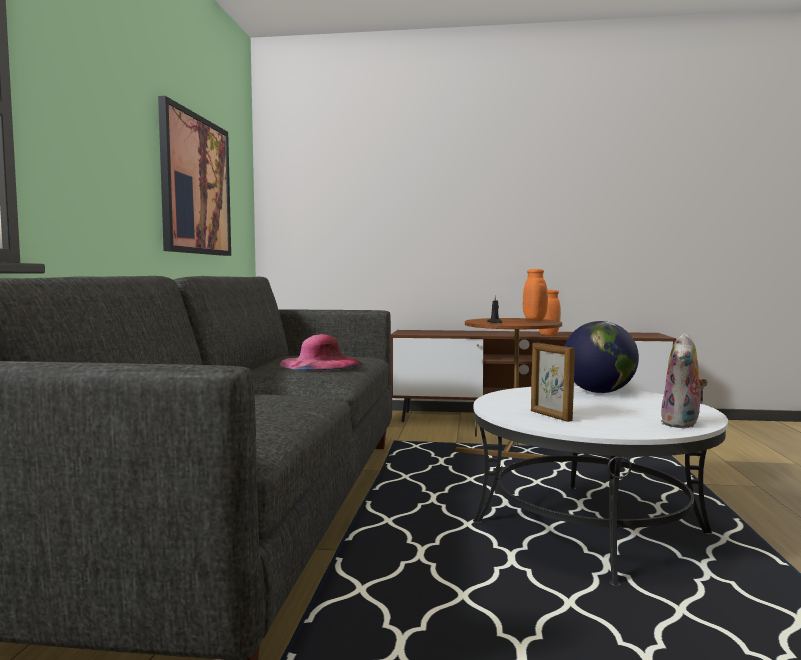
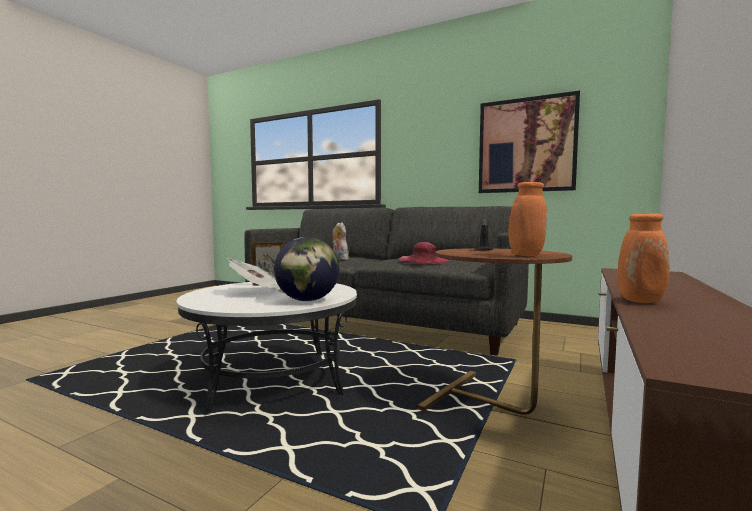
camera: 110 degrees right, 0 degrees up
(603, 410) = (259, 292): none -> newspaper
(682, 424) = (200, 296): plush toy -> plush toy (339, 259)

